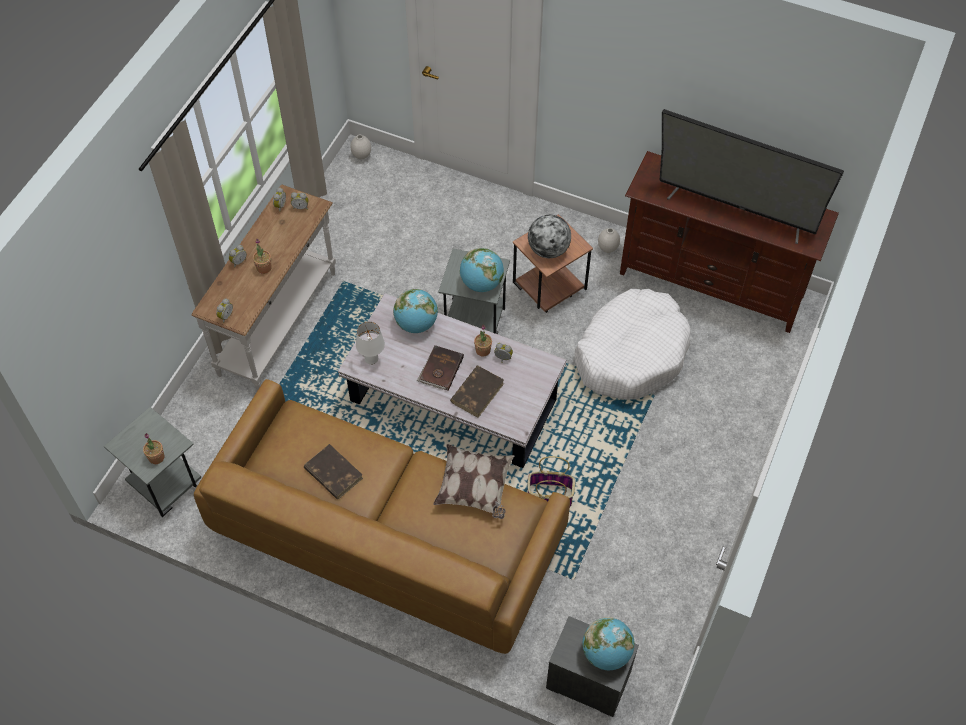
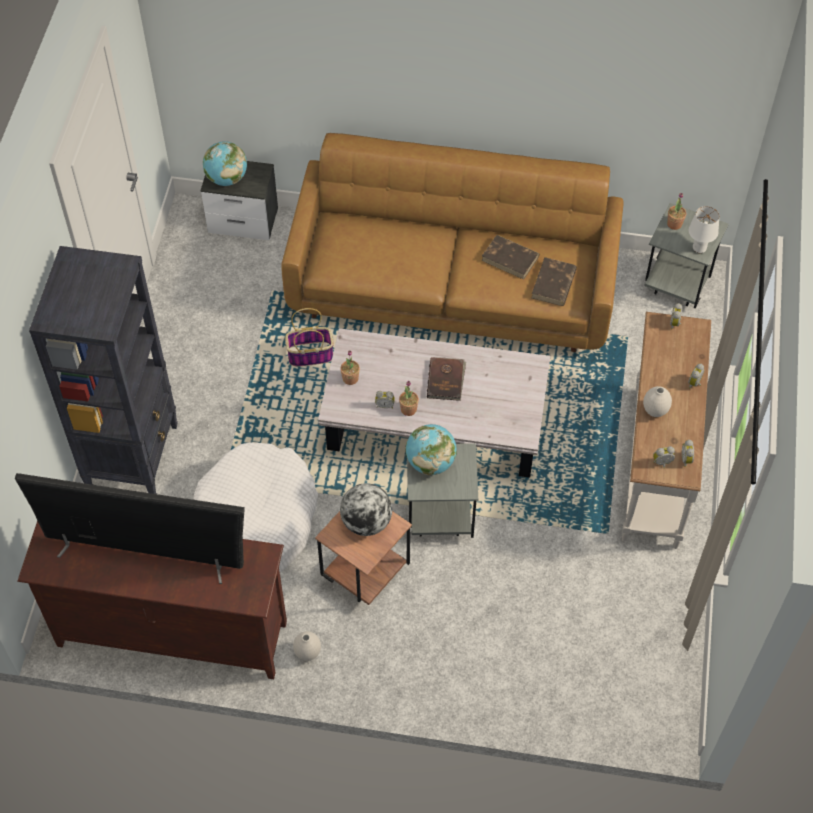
camera: 165 degrees right, 0 degrees up
(264, 268) = (664, 383): potted plant -> potted plant (350, 378)
(361, 155) = (666, 720): white vase -> white vase (655, 411)
(371, 359) = (521, 374): white table lamp -> white table lamp (699, 249)
(416, 324) = (489, 422): globe -> none
(474, 488) = (374, 274): pillow -> none
(477, 392) = (400, 365): brown book -> brown book (553, 284)
(732, 433) = (133, 457): none -> black bookcase

